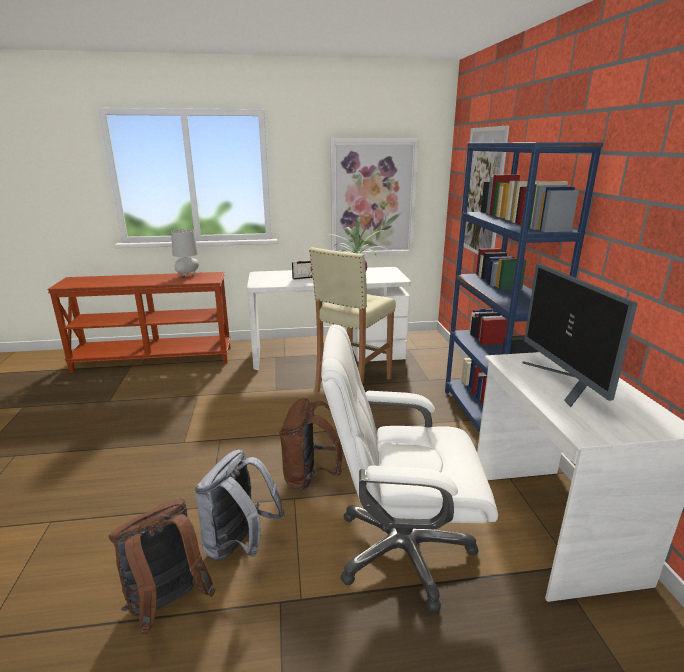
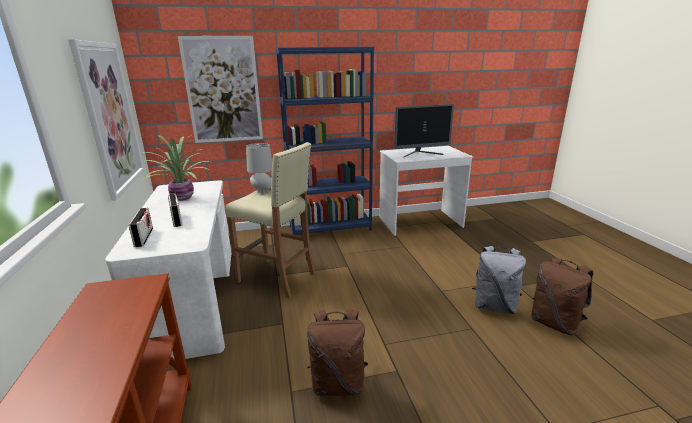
camera: 95 degrees left, 0 degrees up
(188, 275) = (84, 318): grey table lamp -> grey table lamp (262, 191)
(278, 274) = (144, 237): none -> radio
(310, 477) = (417, 286): brown backpack -> brown backpack (338, 383)
(401, 549) = (459, 255): white office chair -> none

